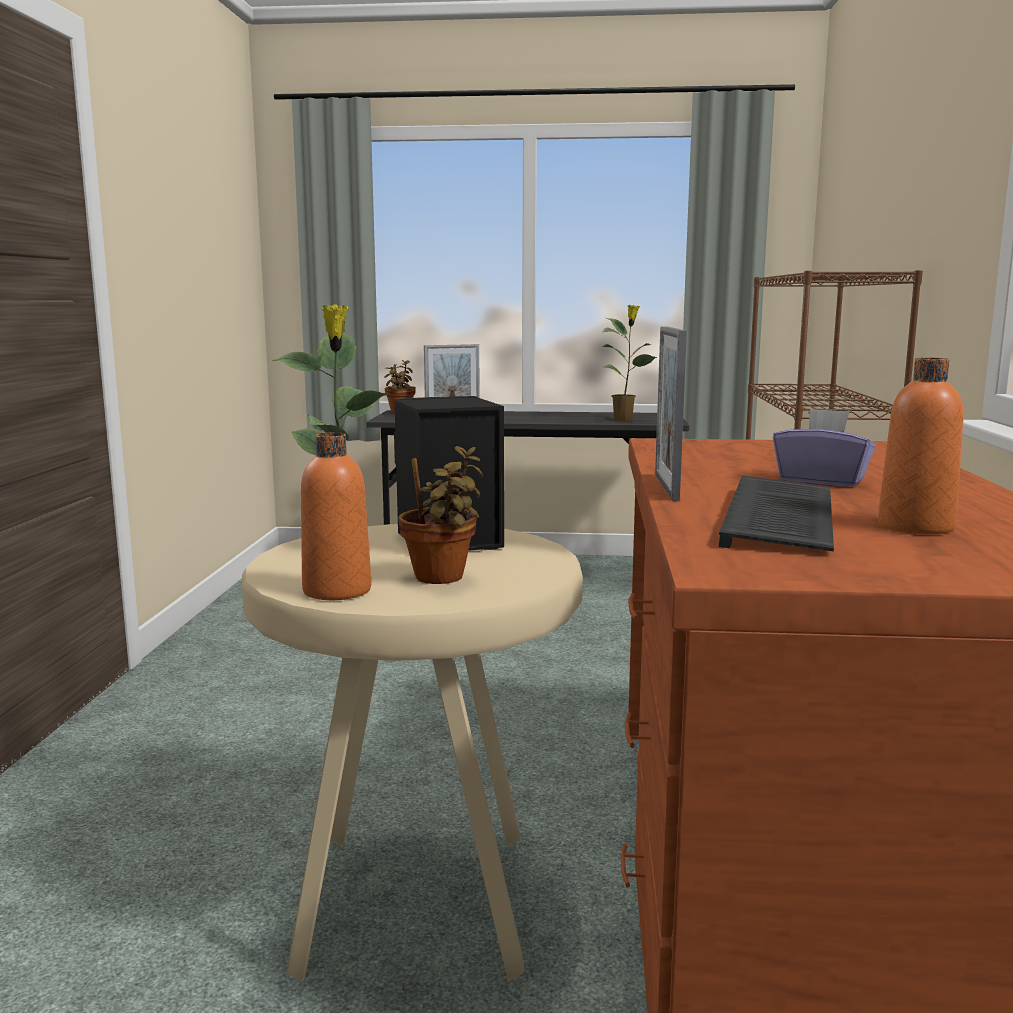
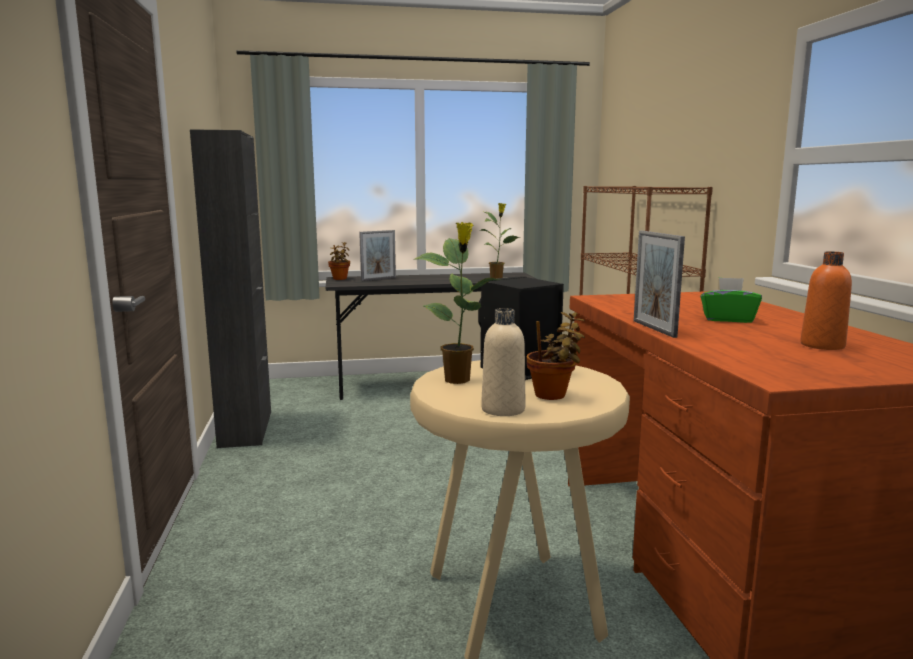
camera: 15 degrees left, 0 degrees up
(238, 611) = (245, 429): none -> black cabinet
(337, 591) = (503, 409): orange bottle -> beige bottle
(783, 519) = (751, 345): keyboard -> none
(821, 480) = (727, 319): purple tissue box -> green tissue box

